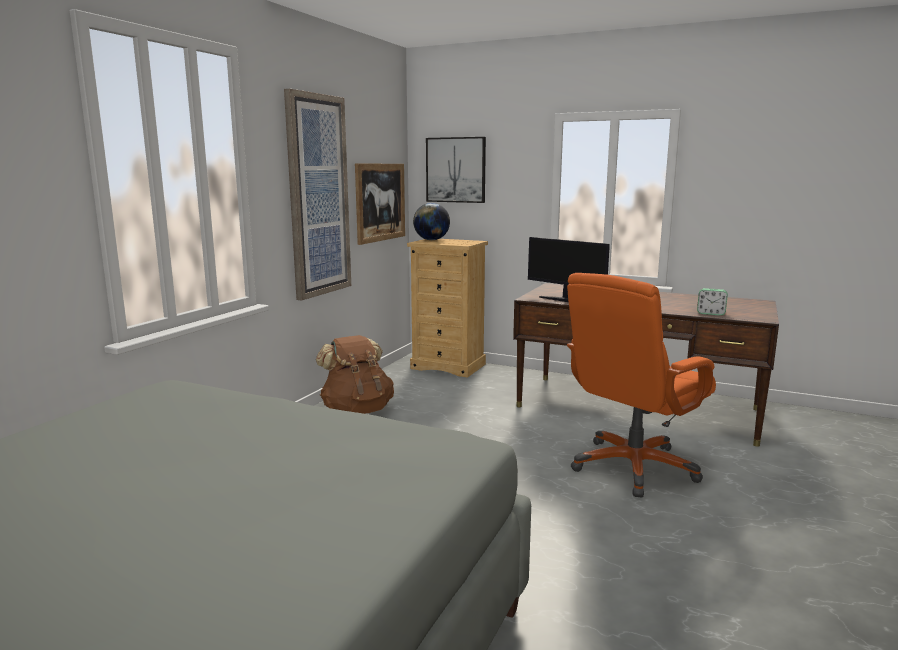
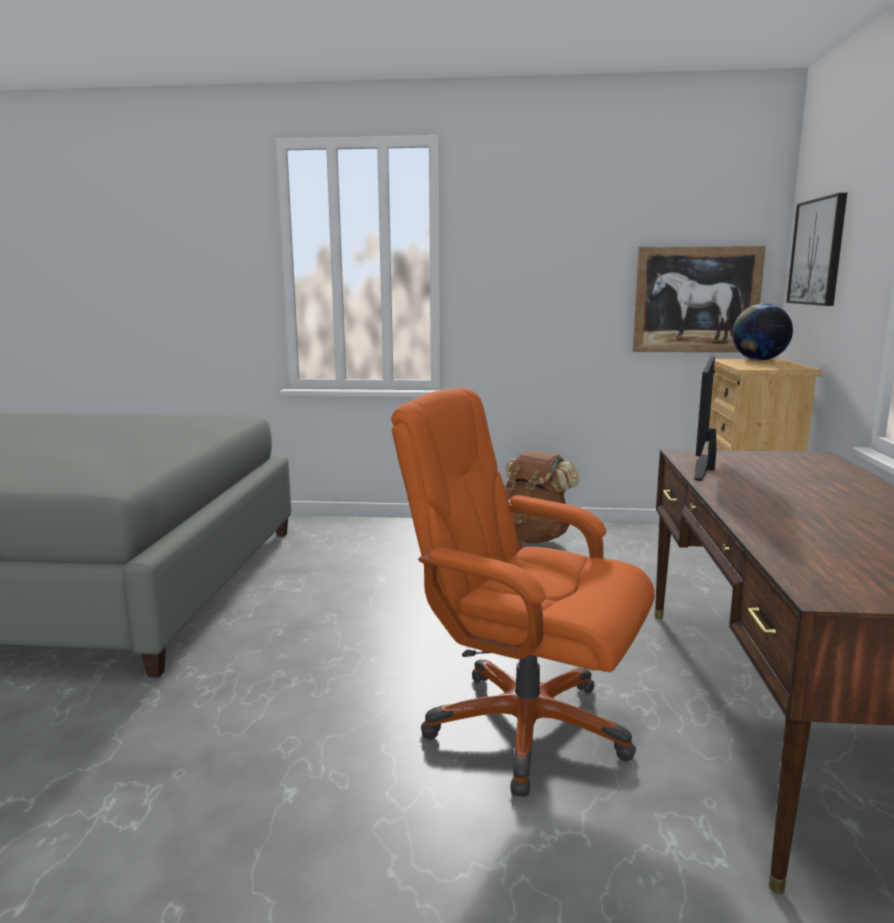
camera: 70 degrees right, 0 degrees up
(318, 196) = (555, 286): picture -> none
(711, 313) = (791, 551): alarm clock -> none

